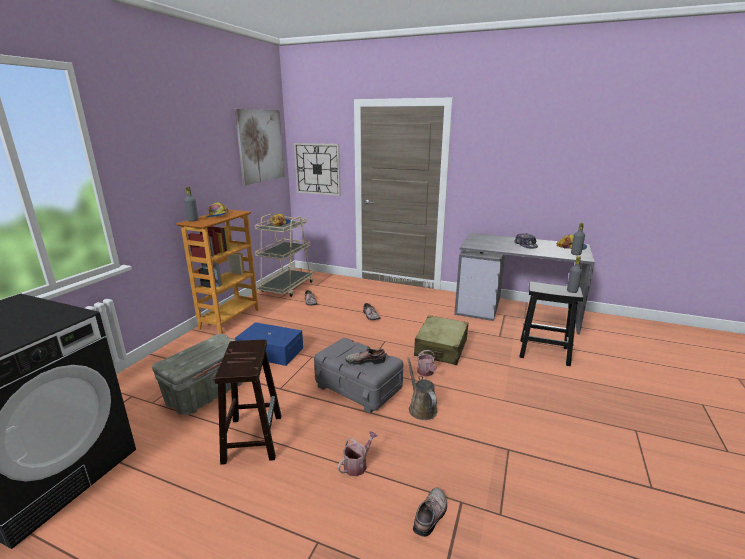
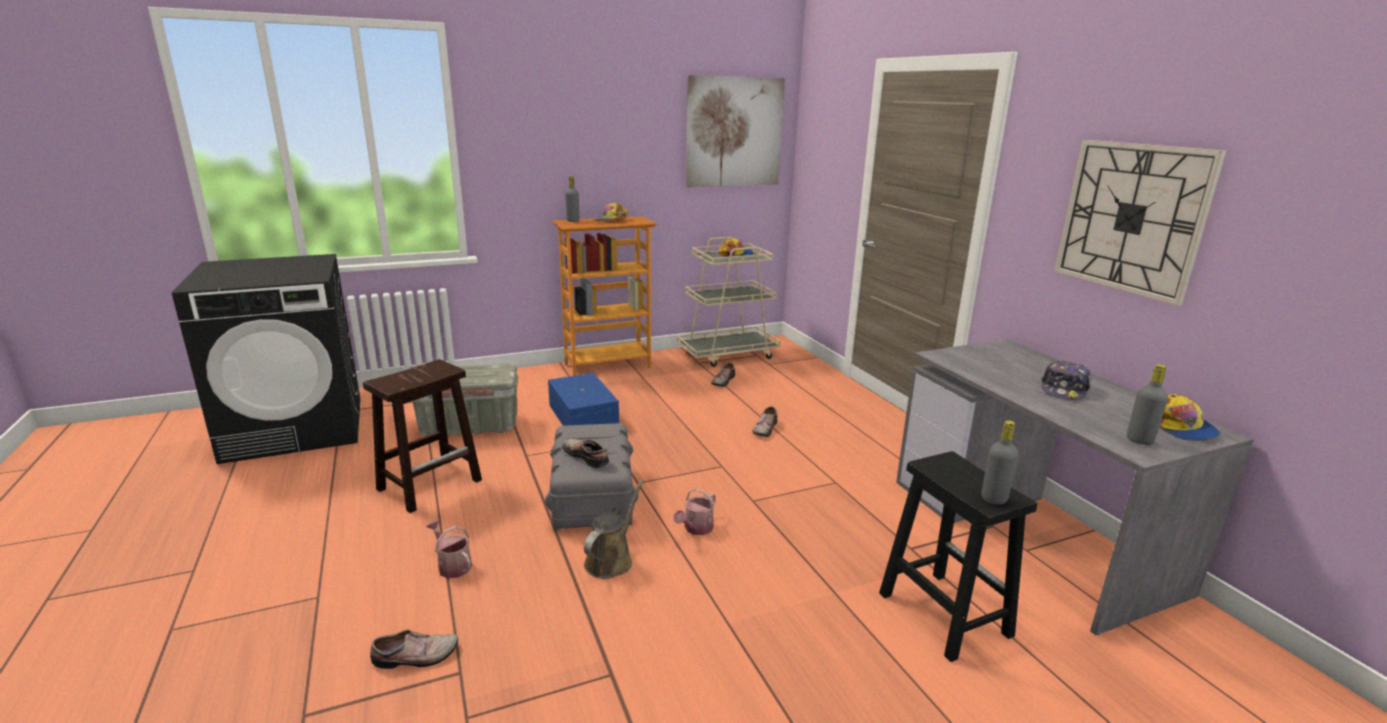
camera: 45 degrees right, 0 degrees up
(317, 169) = (822, 177): wall clock -> wall clock (1131, 218)
(357, 465) = (452, 565): watering can -> watering can turned 135 degrees counterclockwise
(441, 348) = (779, 513): beige suitcase -> none

